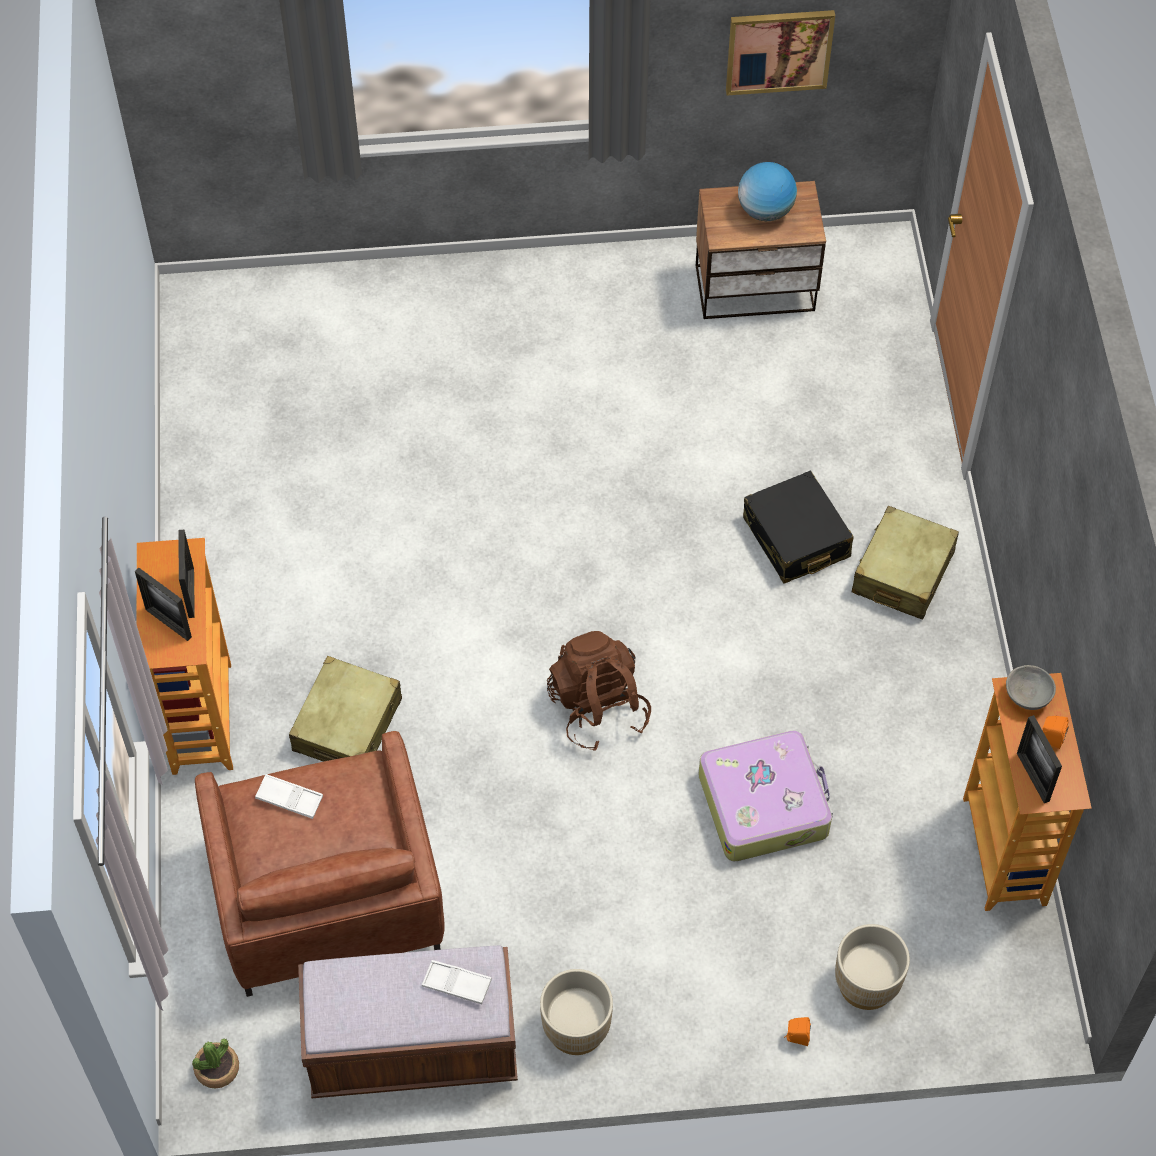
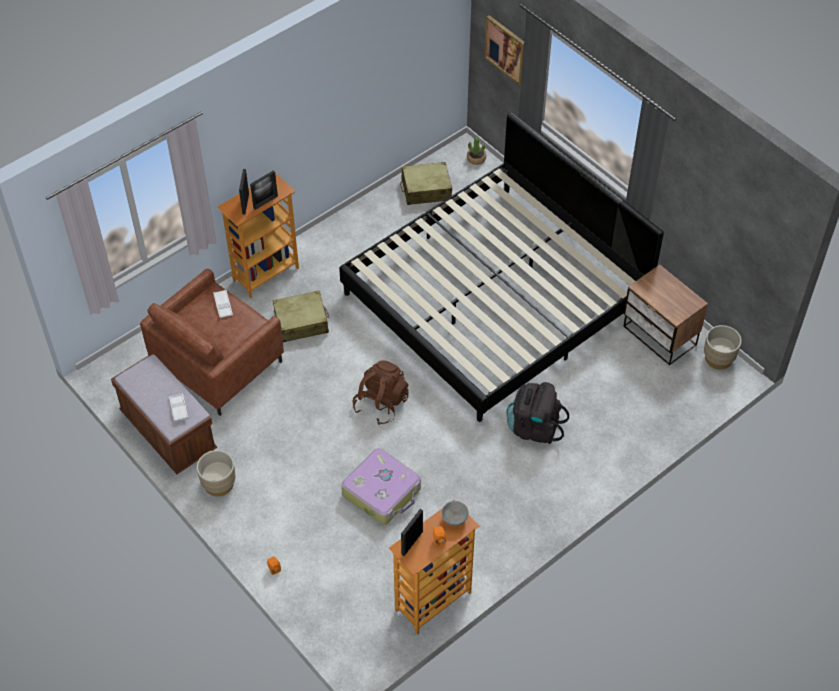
camera: 55 degrees right, 5 degrees down
(217, 1068) = (114, 373): potted plant -> potted plant (476, 158)
(520, 440) = (495, 298): none -> bed
(765, 211) = (671, 294): globe -> none
(779, 50) = (719, 221): picture -> picture (506, 49)
(796, 538) = (534, 427): black suitcase -> black backpack
(866, 983) = (321, 582): beige planter -> beige planter (718, 358)
(902, 573) = (551, 479): beige suitcase -> beige suitcase (426, 190)

